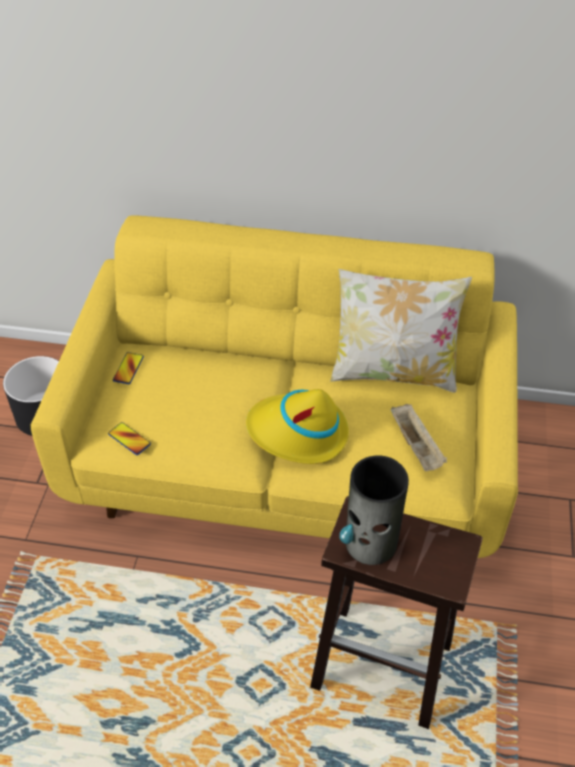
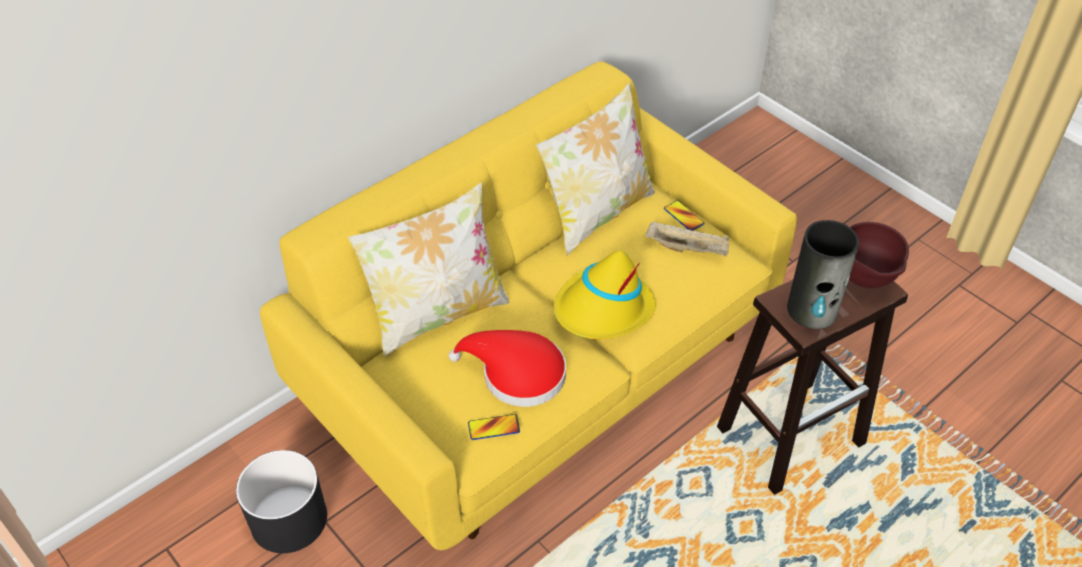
camera: 50 degrees left, 0 degrees up
(128, 369) = (405, 380): phone -> phone (683, 216)
(188, 422) = (516, 374): none -> red hat
(203, 349) = (438, 315): none -> pillow
(445, 563) = (865, 281): none -> brown bowl

